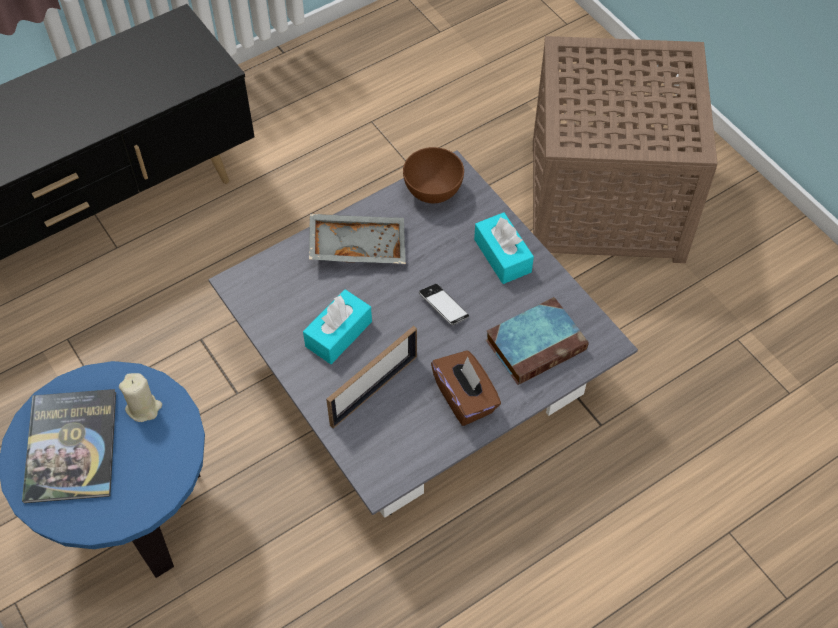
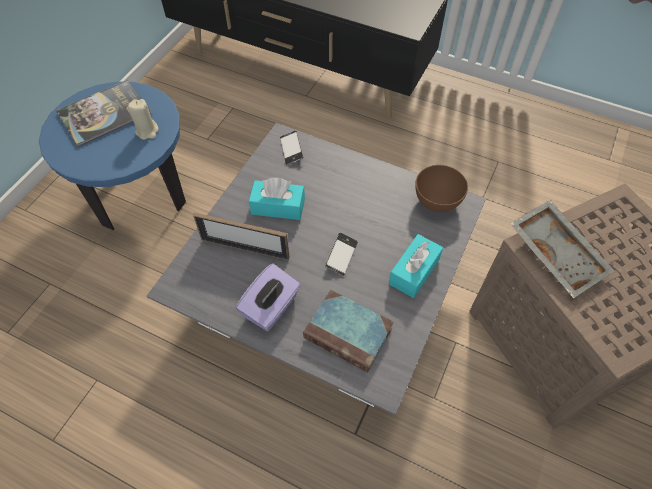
camera: 60 degrees right, 0 degrees up
(265, 283) = (291, 150): none -> phone
(357, 245) = (357, 182): grey tray -> grey tray (557, 253)
(465, 398) = (271, 307): brown tissue box -> purple tissue box

